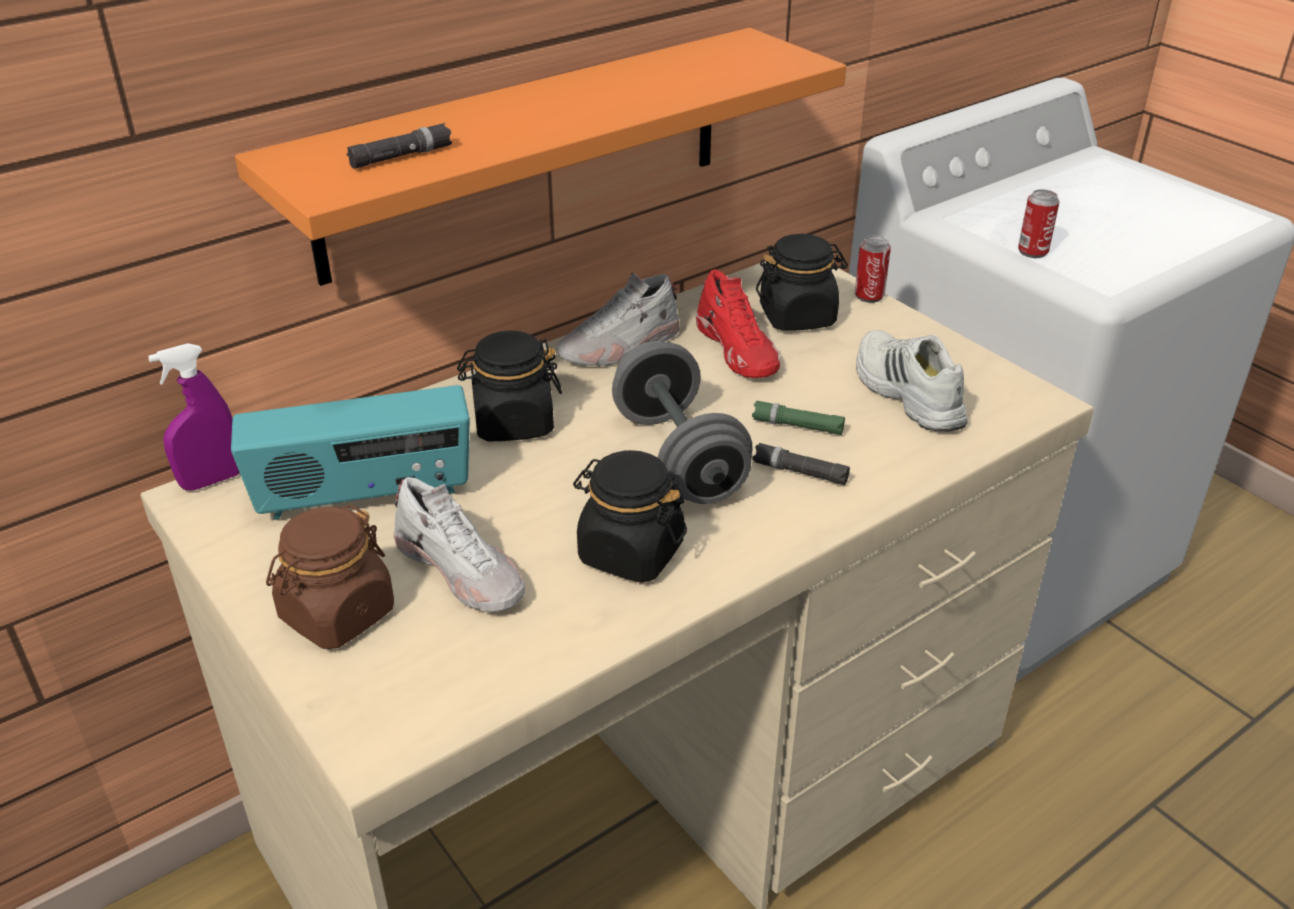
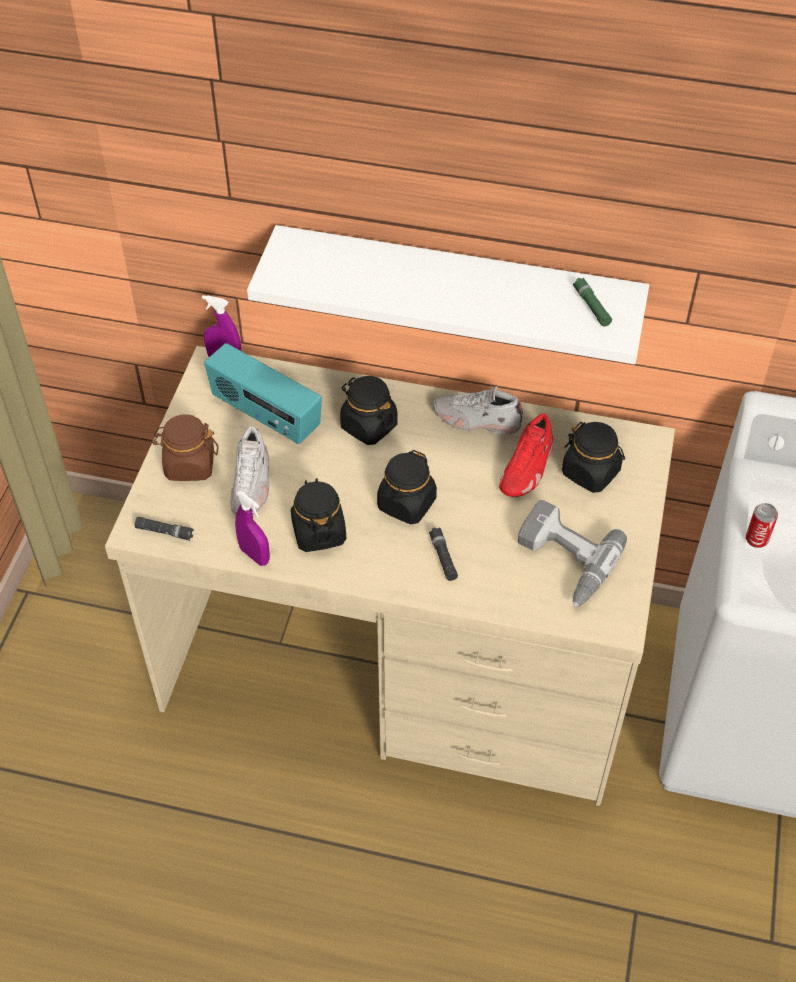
camera: 50 degrees right, 15 degrees up
(401, 156) = (329, 274): black flashlight -> black flashlight (164, 532)
(526, 152) = (457, 288): orange shelf -> white shelf
(594, 636) = (254, 555): none -> purple spray bottle
(679, 457) = (406, 504): grey dumbbell -> black jar
(797, 426) = (482, 533): green flashlight -> green flashlight (591, 306)
(869, 296) = (651, 490): can -> none
(905, 393) = (562, 561): white shoe -> power drill

